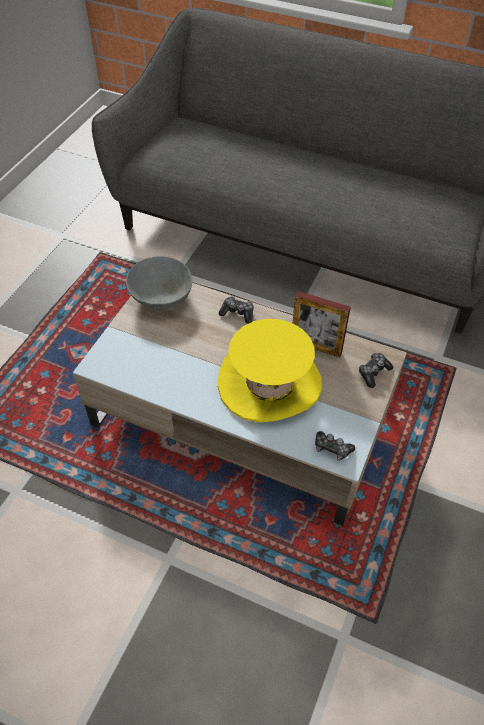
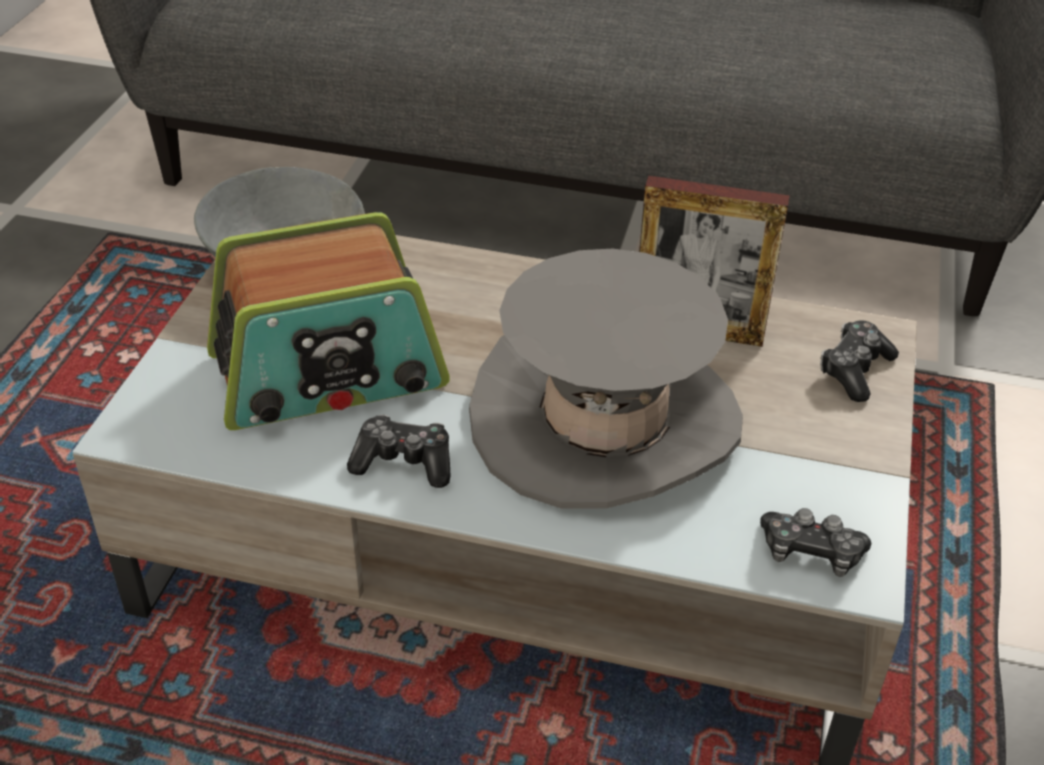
camera: 10 degrees left, 10 degrees down
(169, 349) = (329, 372): none -> radio
(237, 313) = (486, 280): game controller -> game controller (404, 462)
(269, 383) = (604, 420): yellow hat -> grey hat

